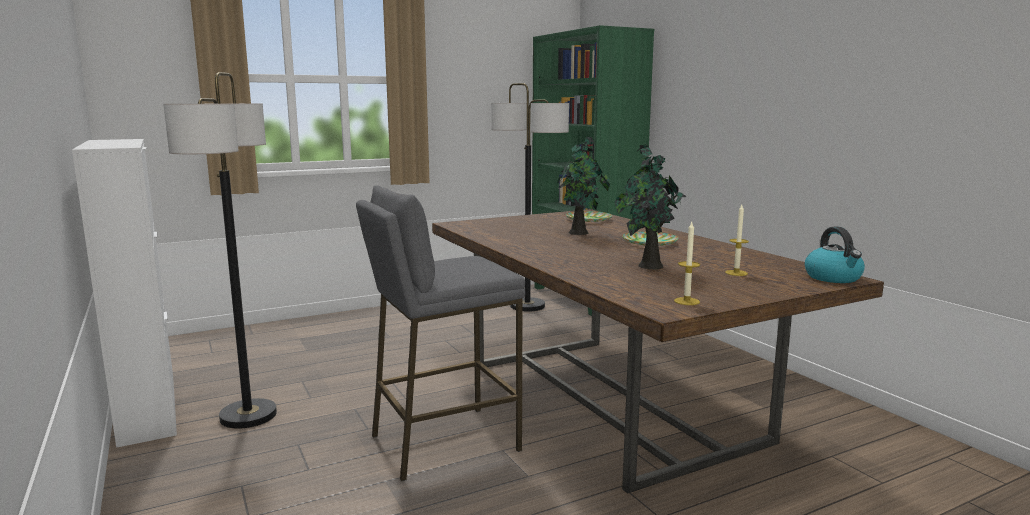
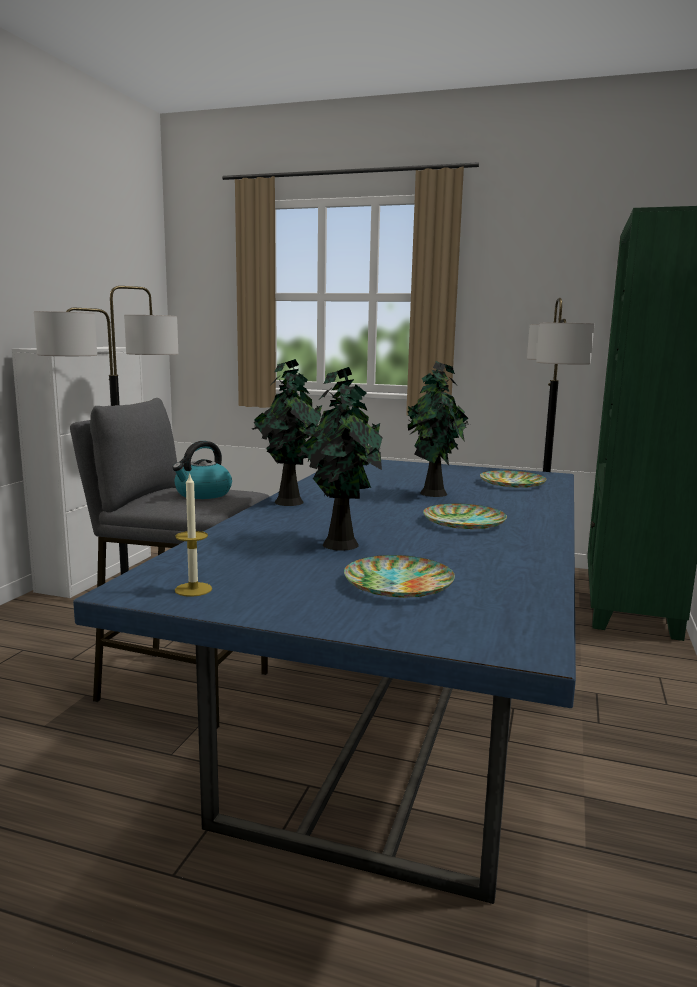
camera: 45 degrees right, 0 degrees up
(530, 254) = (288, 501): none -> potted plant
(609, 402) = (397, 729): brown dining table -> blue dining table
(736, 273) = (397, 583): candle -> plate
(833, 278) = (504, 639): kettle -> kettle (203, 494)

